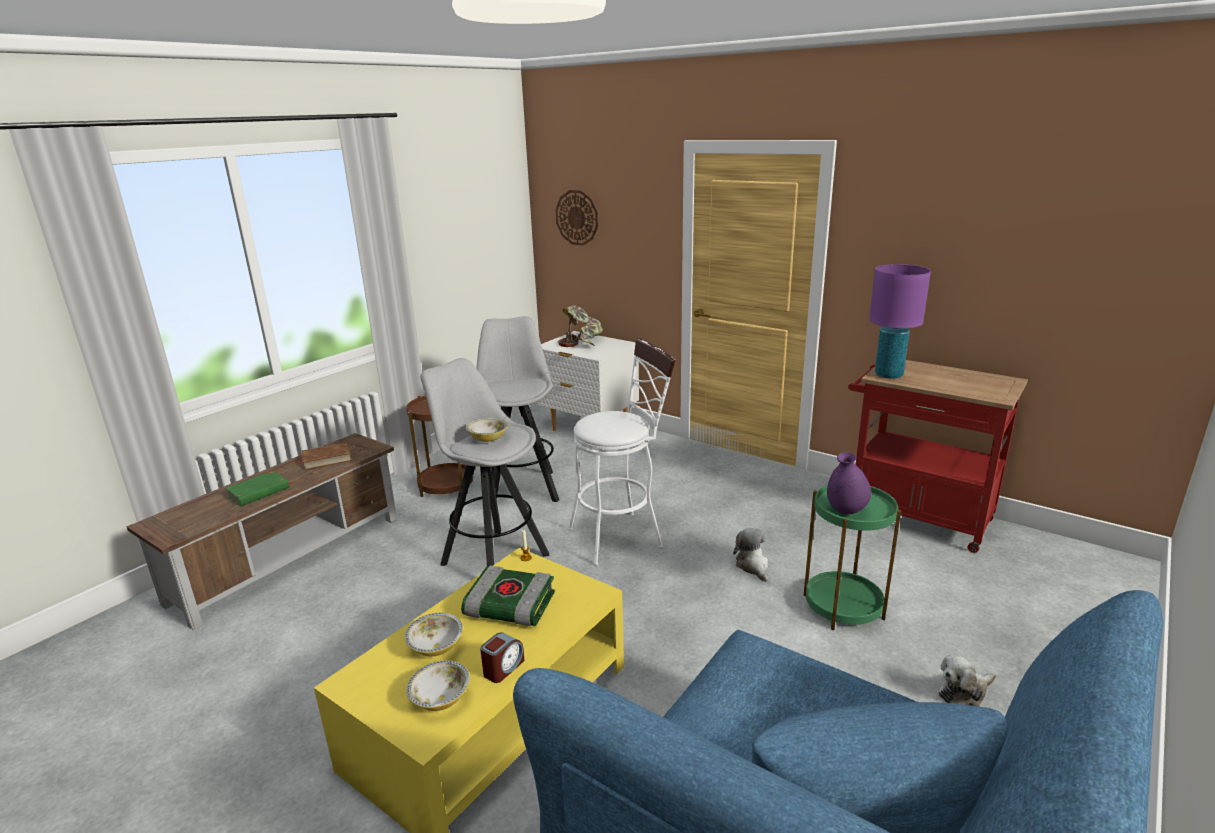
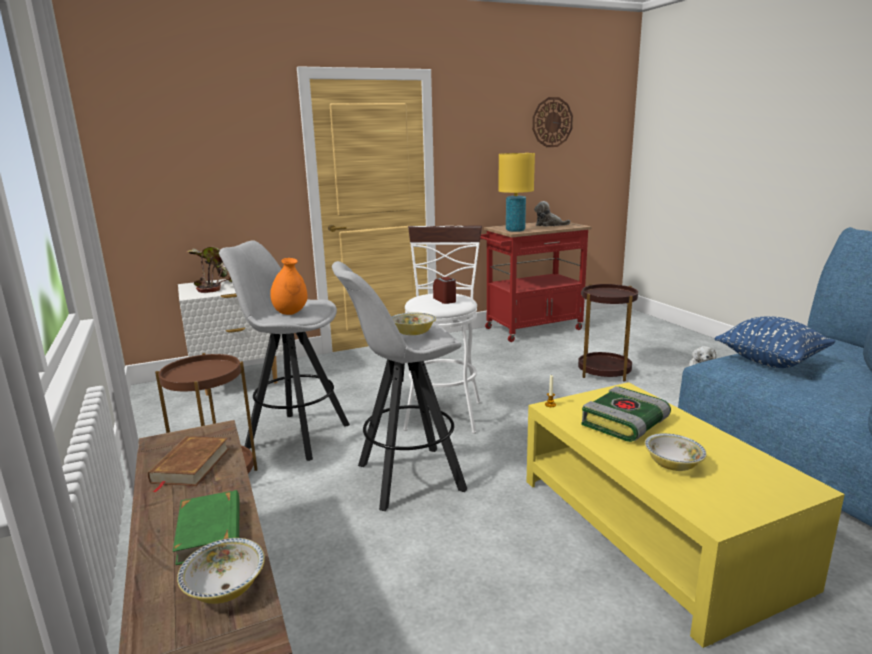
camera: 60 degrees left, 5 degrees down
(440, 699) = (754, 473): bowl -> bowl (225, 588)
(503, 668) = (717, 440): alarm clock -> alarm clock (445, 300)
(509, 386) = (290, 313): none -> orange vase
(577, 217) = (165, 152): wall clock -> wall clock (552, 122)
(753, 566) = (536, 381): plush toy -> plush toy (549, 225)
(794, 691) = (770, 361): none -> blue pillow
(843, 606) = (604, 372): green side table -> brown side table
(846, 511) = (613, 296): purple vase -> none
(888, 375) = (515, 230): purple table lamp -> yellow table lamp

